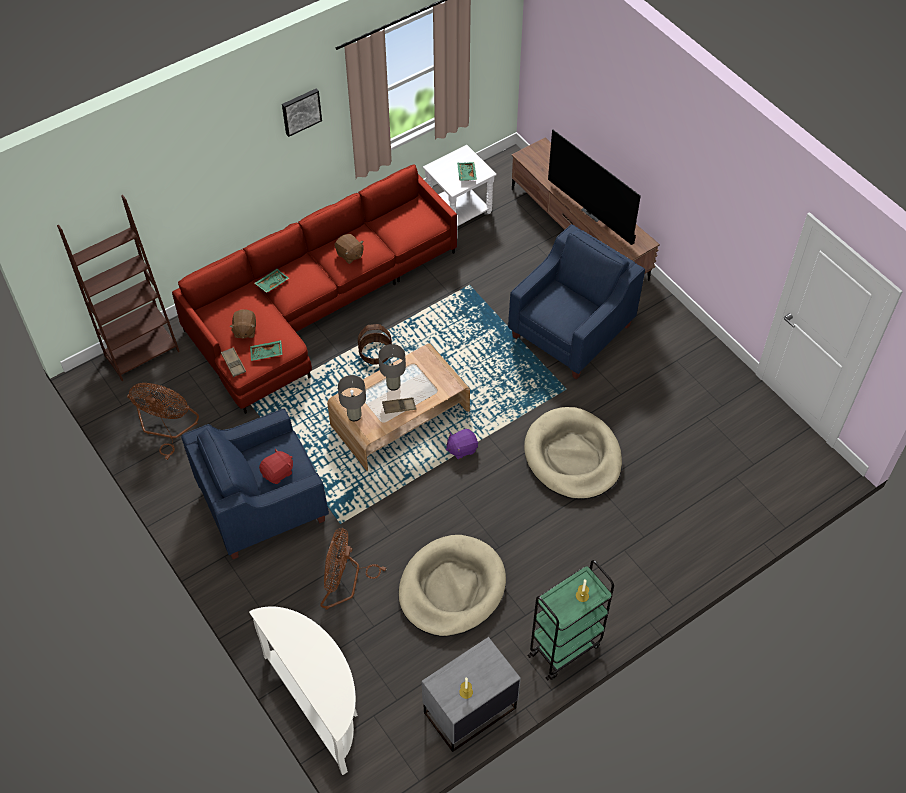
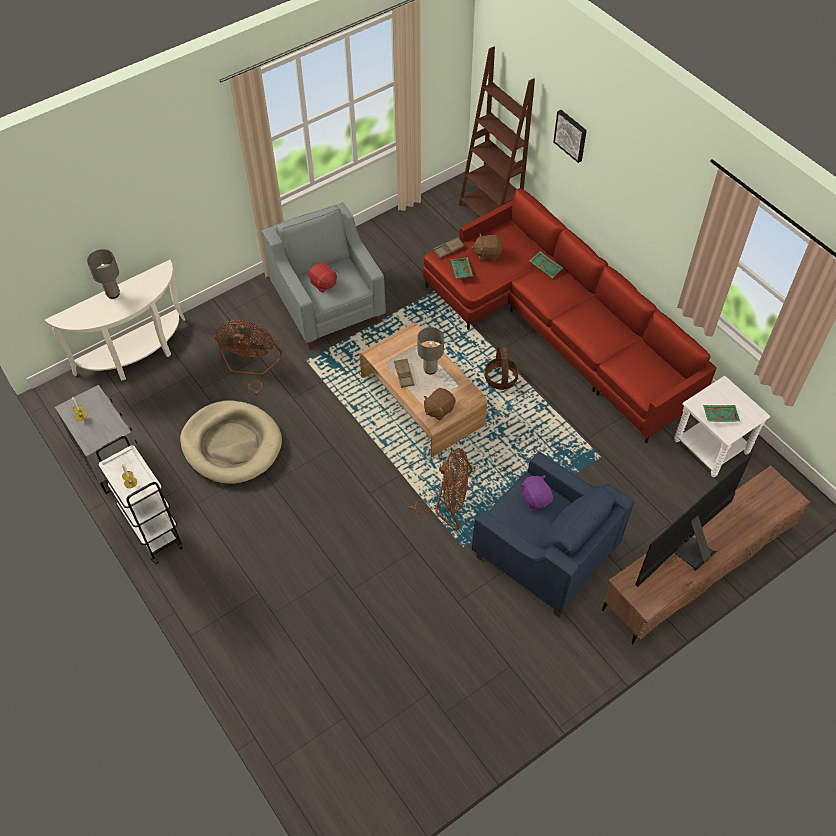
camera: 90 degrees right, 0 degrees up
(165, 428) = (409, 236): brown fan -> brown fan (447, 502)
(262, 505) = (328, 306): blue armchair -> grey armchair
(301, 111) = (674, 188): picture -> picture (571, 135)
(349, 255) = (589, 323): brown plush toy -> brown plush toy (439, 409)
(354, 416) = (393, 341): grey table lamp -> grey table lamp (112, 294)
(461, 449) = (385, 451): purple plush toy -> purple plush toy (535, 498)
(565, 652) = (154, 535): green cart -> white cart
(573, 456) = (374, 550): beige dog bed -> none

